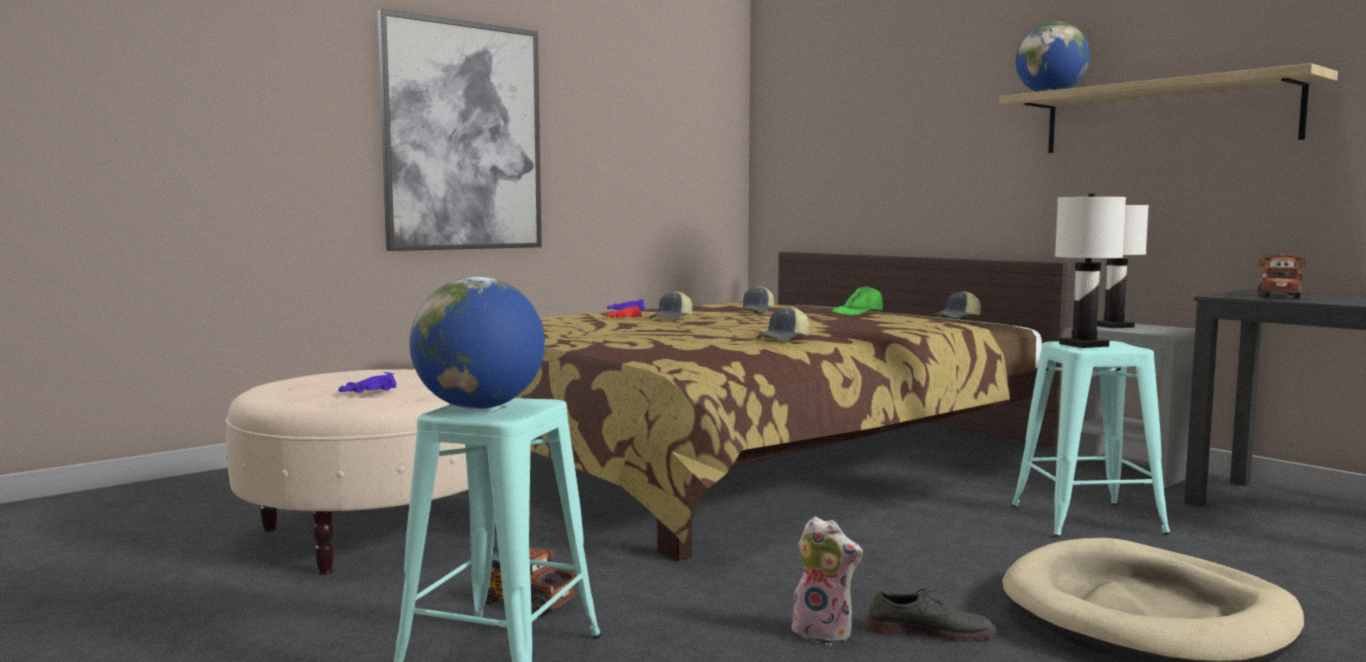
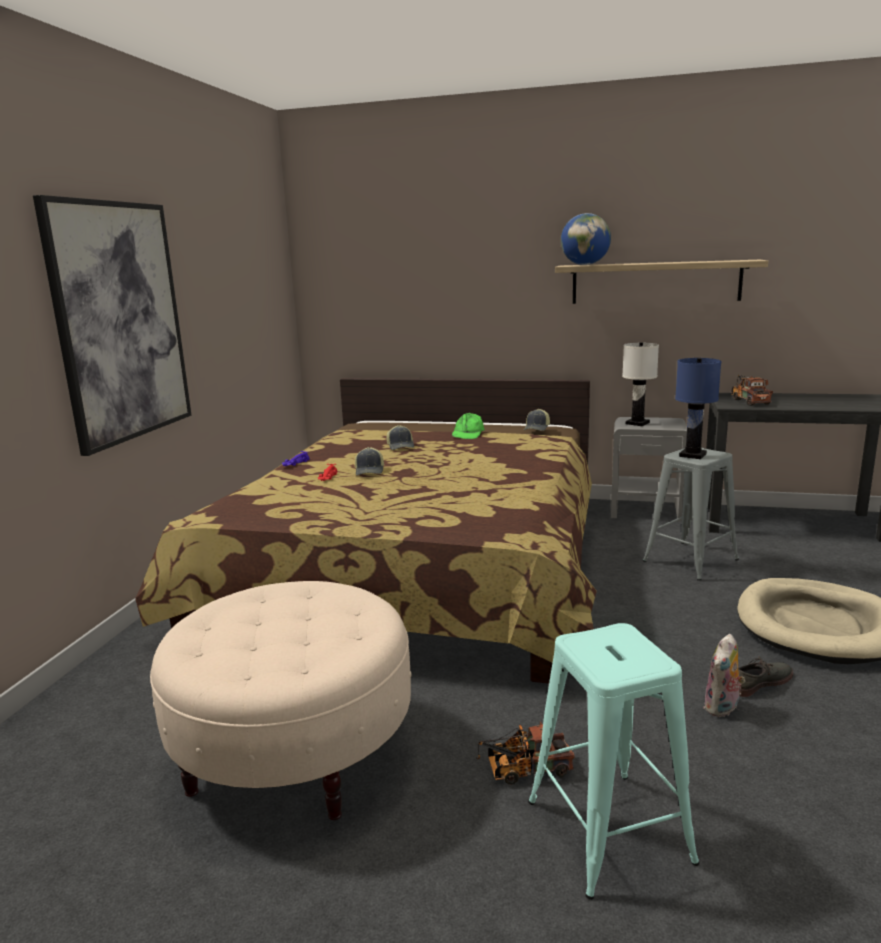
camera: 35 degrees left, 10 degrees up
(366, 391) = (304, 637): purple toy car -> none
(480, 407) = (610, 656): globe -> none
(784, 339) = (516, 485): cap -> none
(825, 632) = (722, 708): plush toy -> plush toy turned 135 degrees clockwise
(1084, 345) = (693, 455): white table lamp -> blue table lamp
(1087, 519) = (690, 560): turquoise stool -> grey stool

